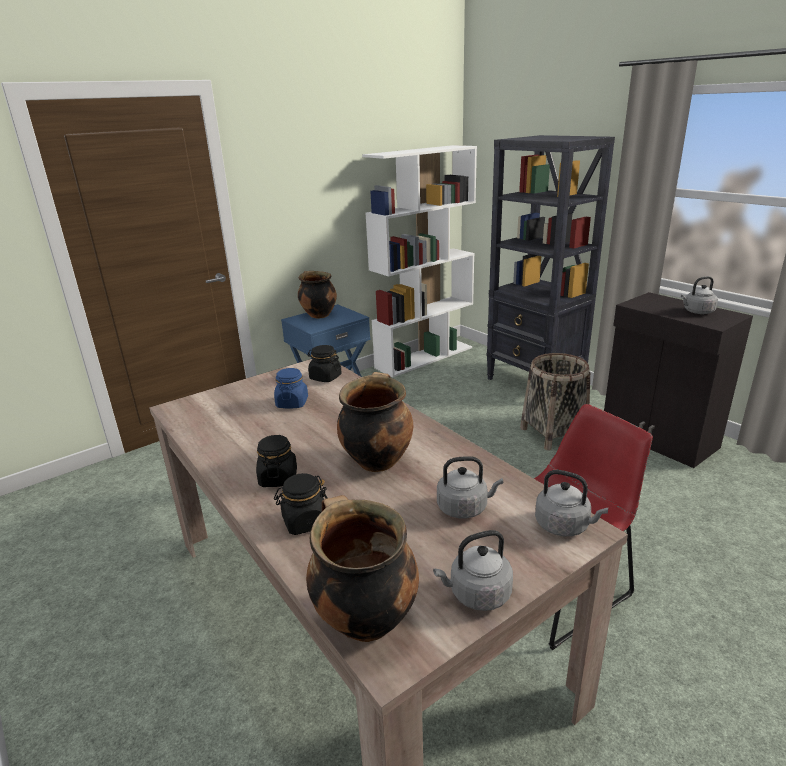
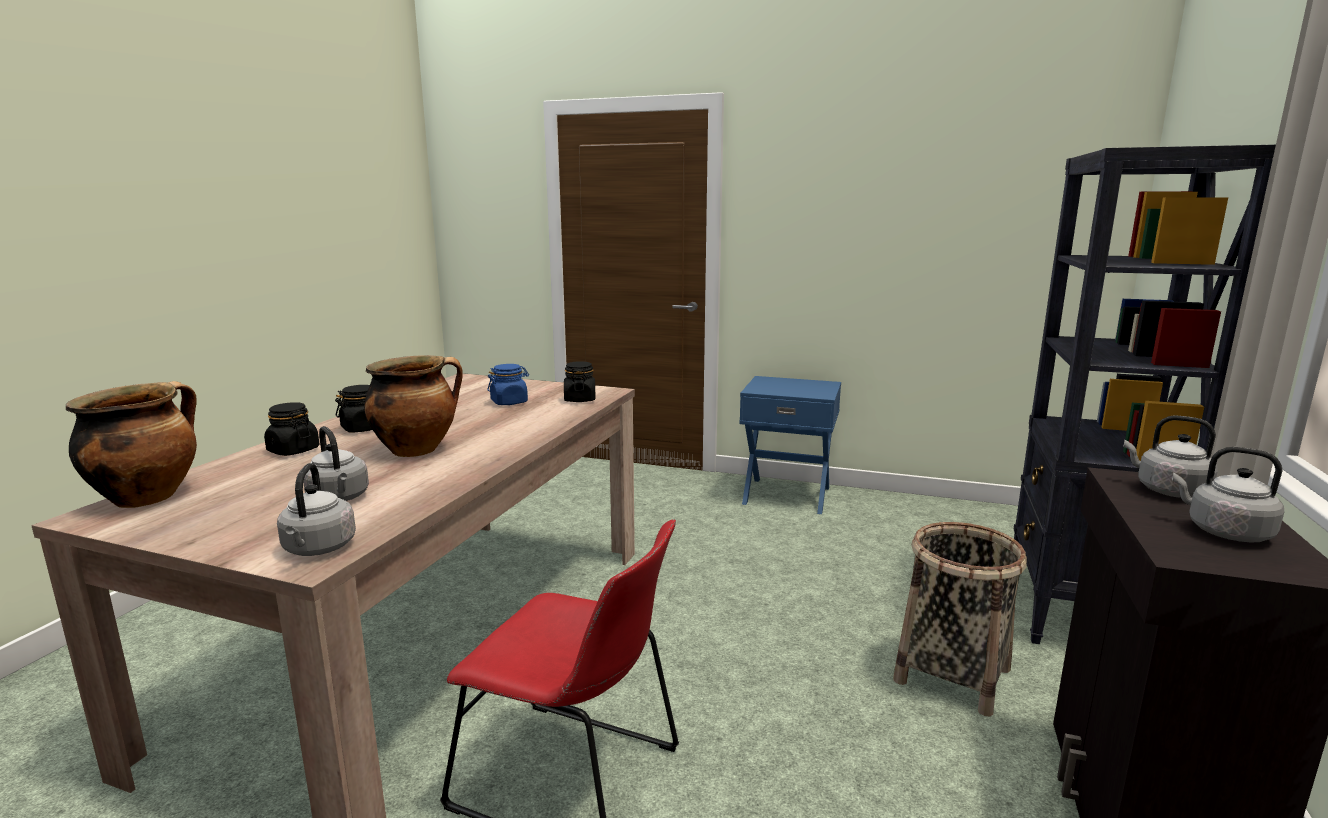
camera: 55 degrees right, 10 degrees down
(318, 315) = (793, 383): cooking pot -> none
(424, 357) = (977, 511): white bookcase -> none
(477, 594) = (180, 530): grey kettle -> grey kettle (1167, 490)

